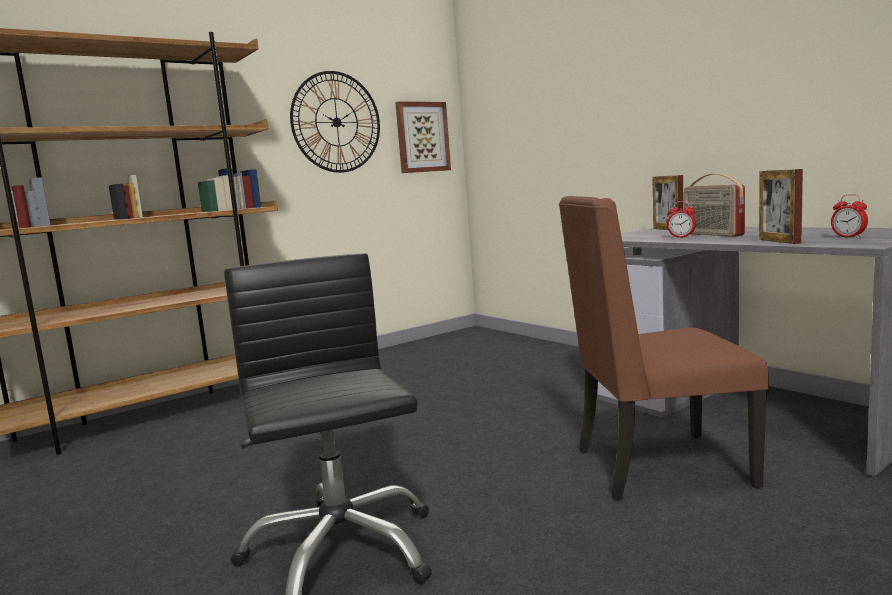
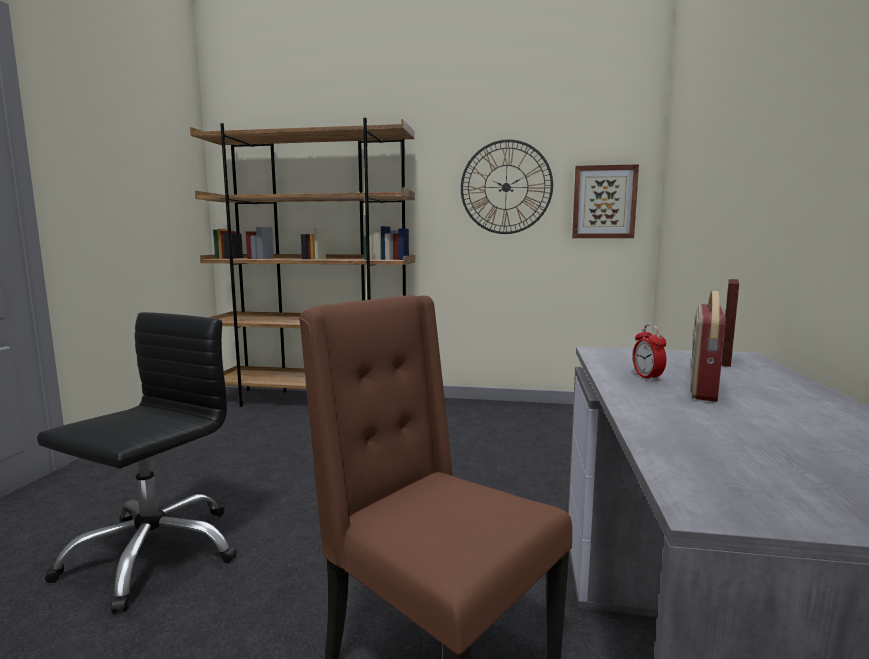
camera: 45 degrees right, 0 degrees up
(779, 241) = (674, 432): picture frame -> none
(848, 237) = (806, 474): alarm clock -> none

